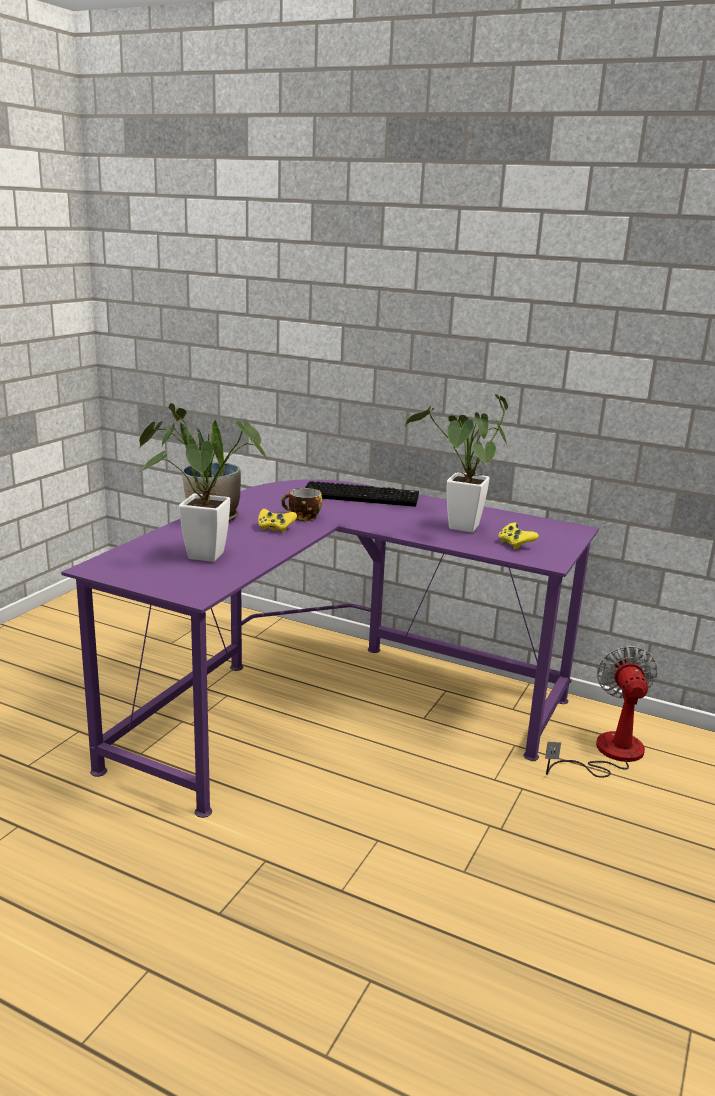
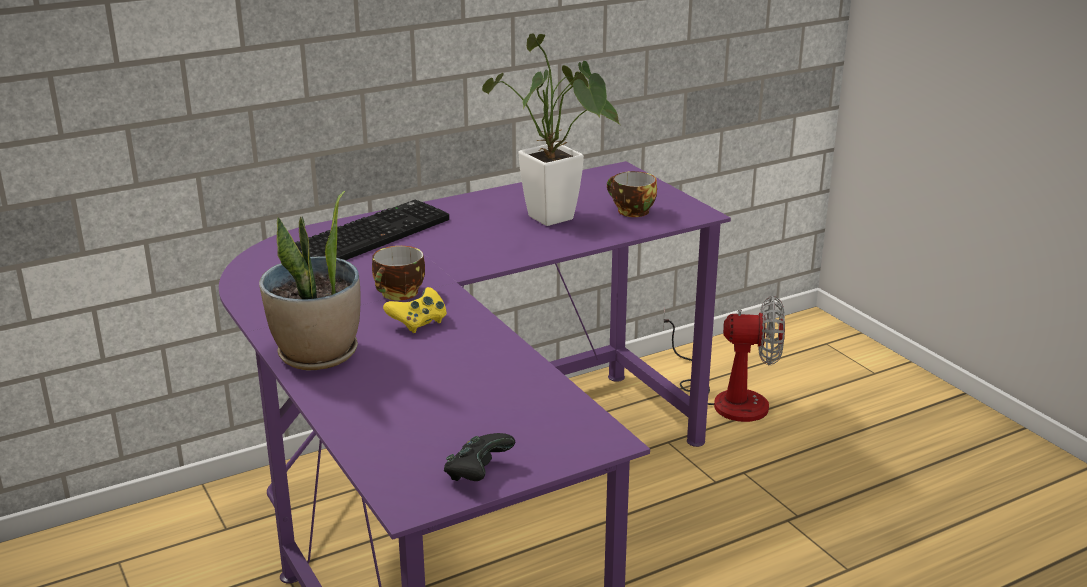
camera: 55 degrees left, 5 degrees up
(132, 575) = (478, 473): none -> black game controller
(197, 554) = (451, 402): potted plant -> none
(515, 544) = (630, 211): yellow game controller -> cup
(607, 753) = (727, 397): fan -> fan turned 150 degrees clockwise

